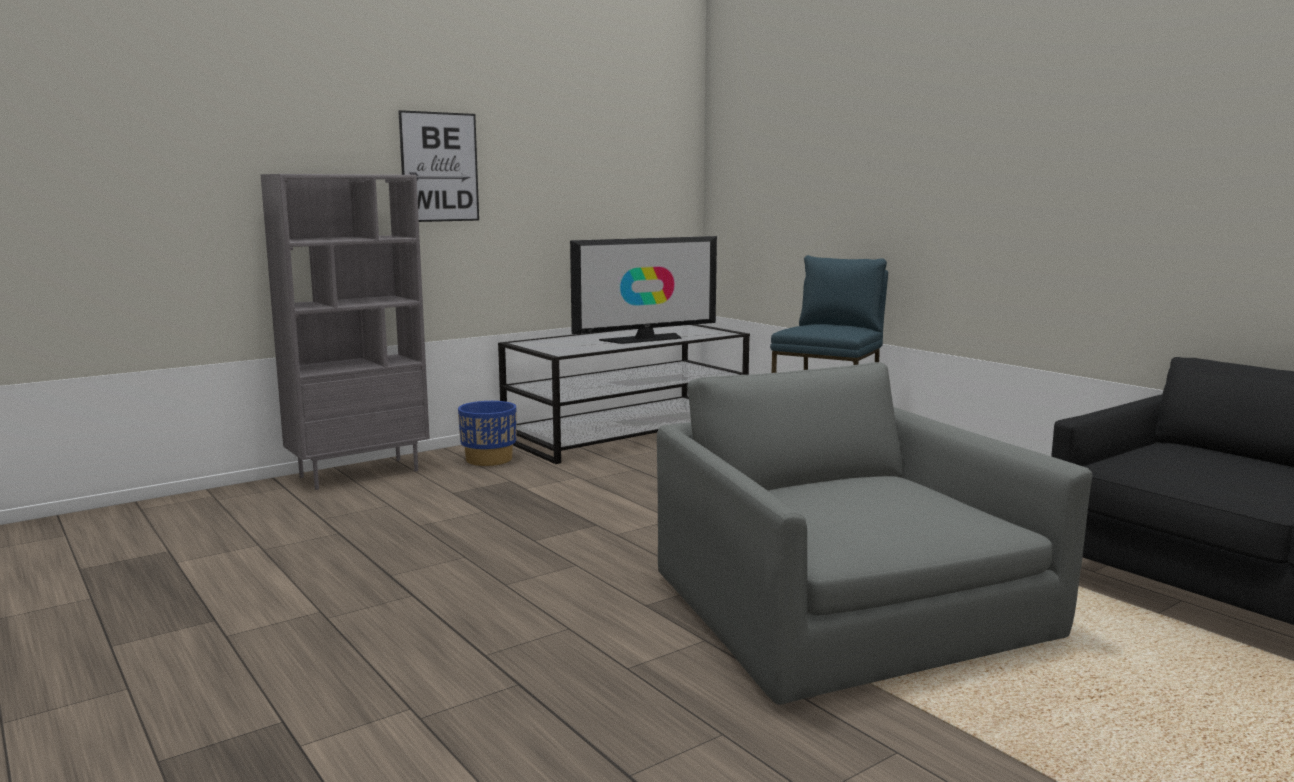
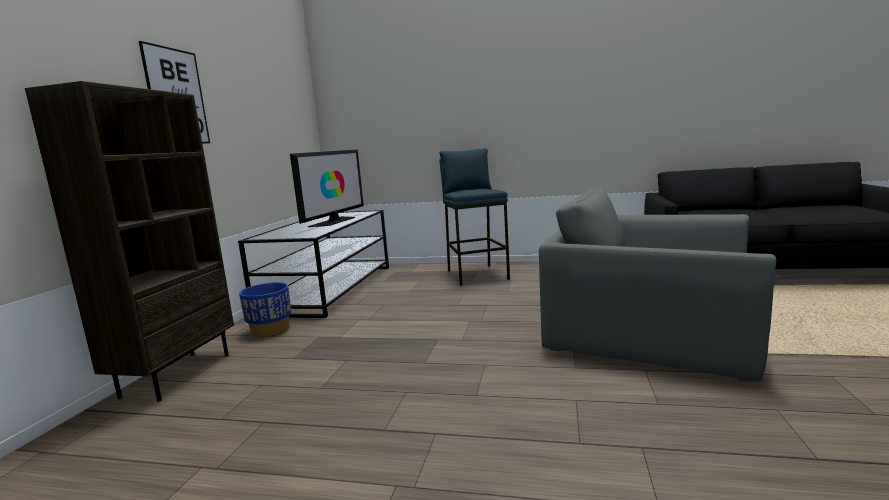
camera: 40 degrees left, 0 degrees up
(360, 473) = (177, 374): grey bookcase -> brown bookcase

